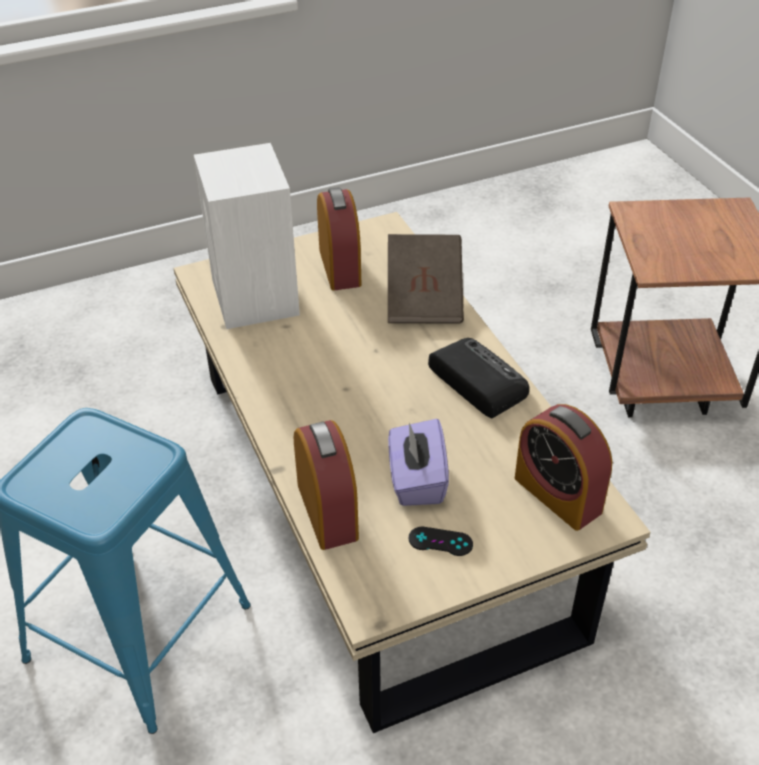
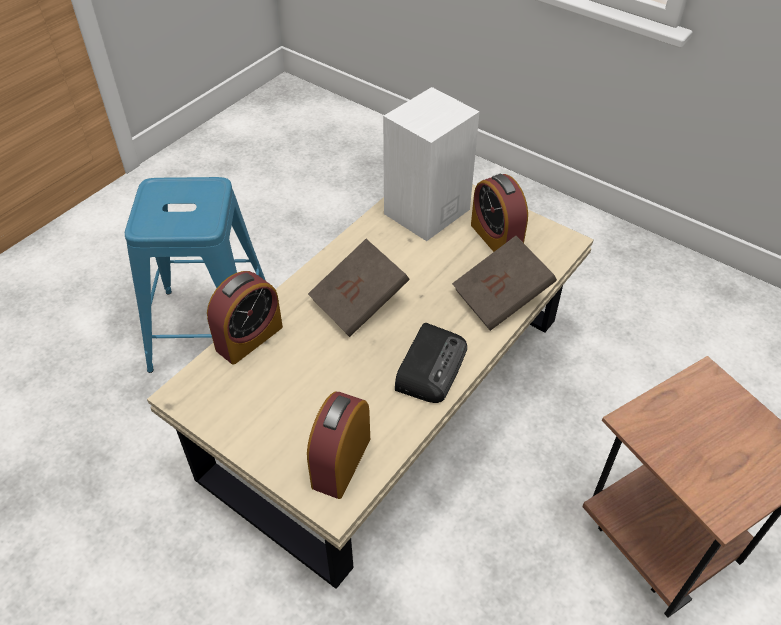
camera: 60 degrees right, 5 degrees up
(340, 267) = (496, 238): alarm clock -> alarm clock turned 105 degrees clockwise
(347, 399) = (359, 303): none -> brown book
(416, 480) = (305, 373): purple tissue box -> none
(440, 541) = (255, 409): black game controller -> none

